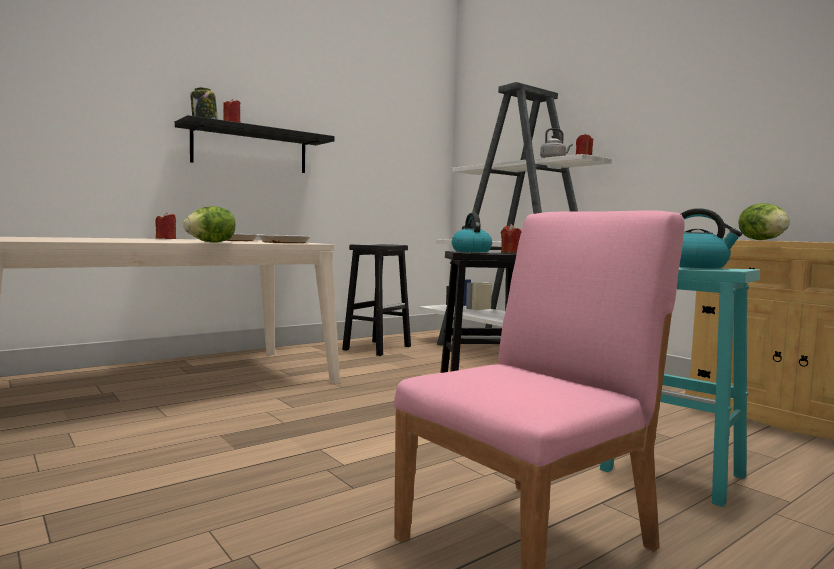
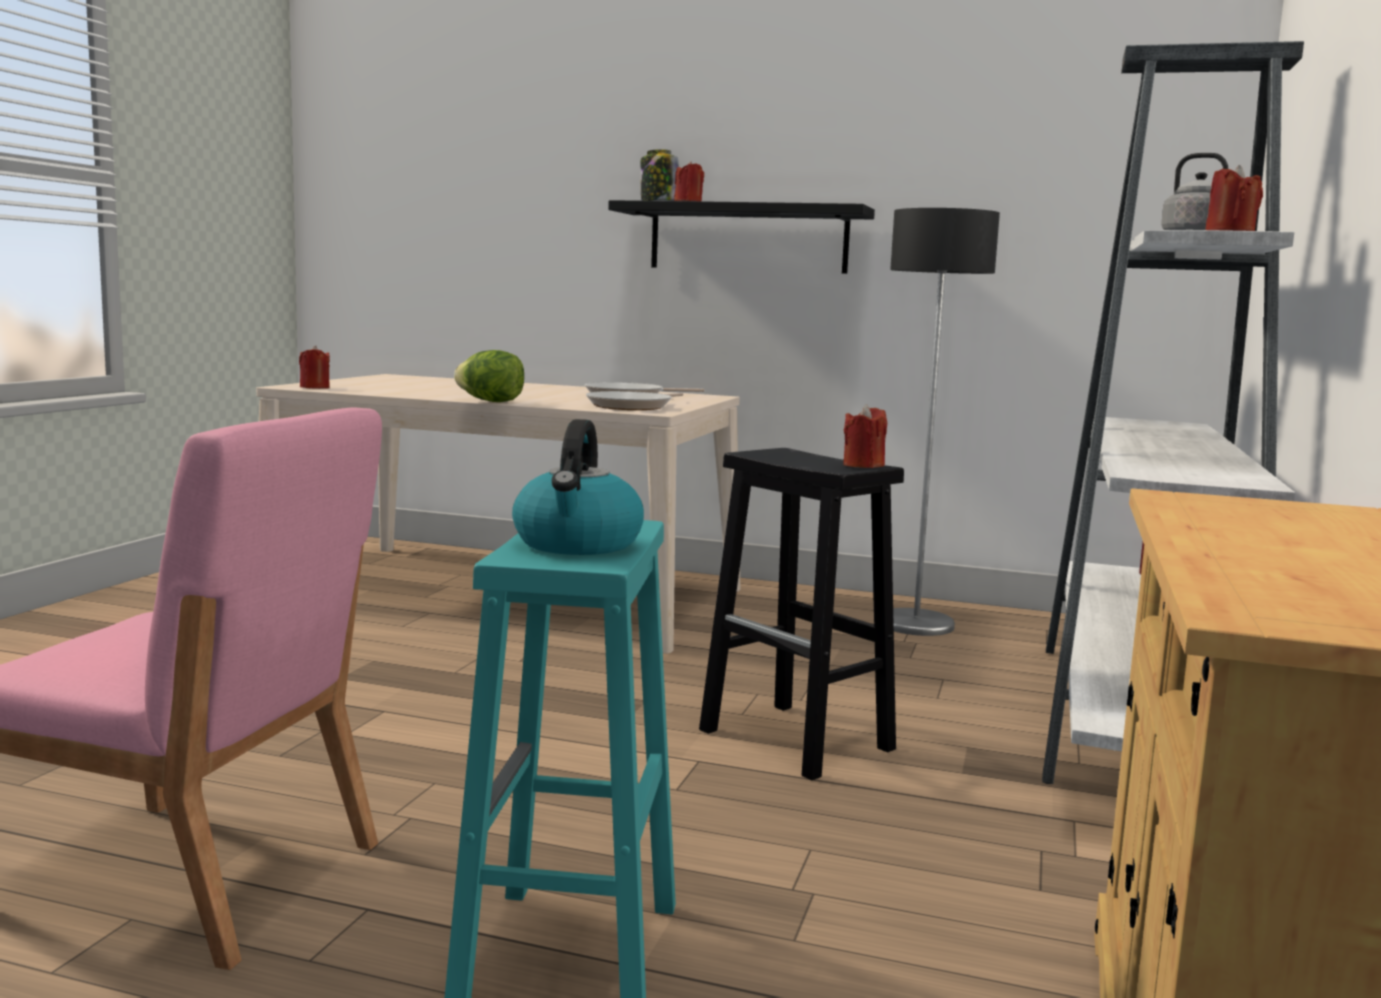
camera: 55 degrees right, 5 degrees up
(166, 239) = (557, 388): red candle -> red candle (314, 388)
(377, 348) = (916, 624): black stool -> floor lamp
(471, 251) = (788, 454): kettle -> none
(762, 240) = (1209, 520): lettuce -> none

